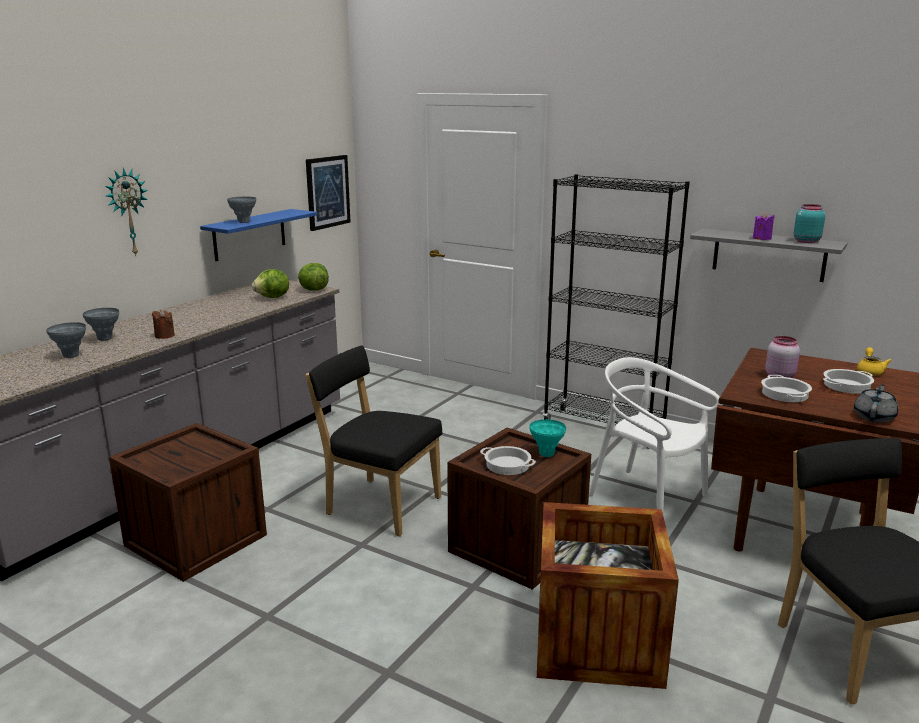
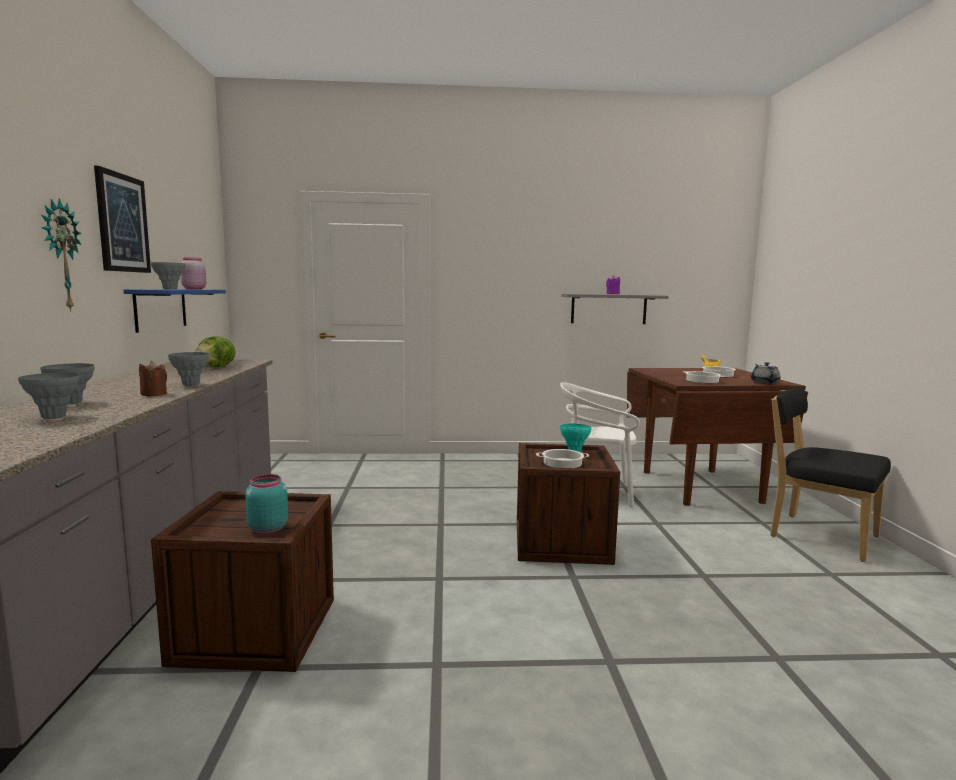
camera: 35 degrees left, 10 degrees down
(207, 325) = (190, 385): none -> grey vase
(313, 290) = (248, 361): lettuce -> none
(327, 192) = (211, 279): picture -> picture (122, 223)
(379, 505) = (410, 546): black chair -> none
(597, 640) = (702, 579): crate -> none
(604, 428) = (504, 460): black bookcase -> none
(779, 376) = (678, 375): pink jar -> pink jar (194, 289)
(805, 241) = (638, 294): turquoise jar -> turquoise jar (267, 528)

